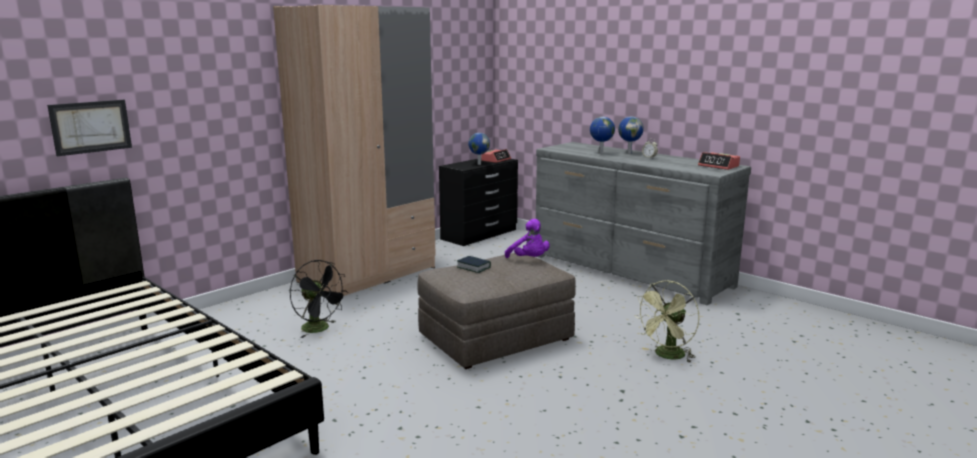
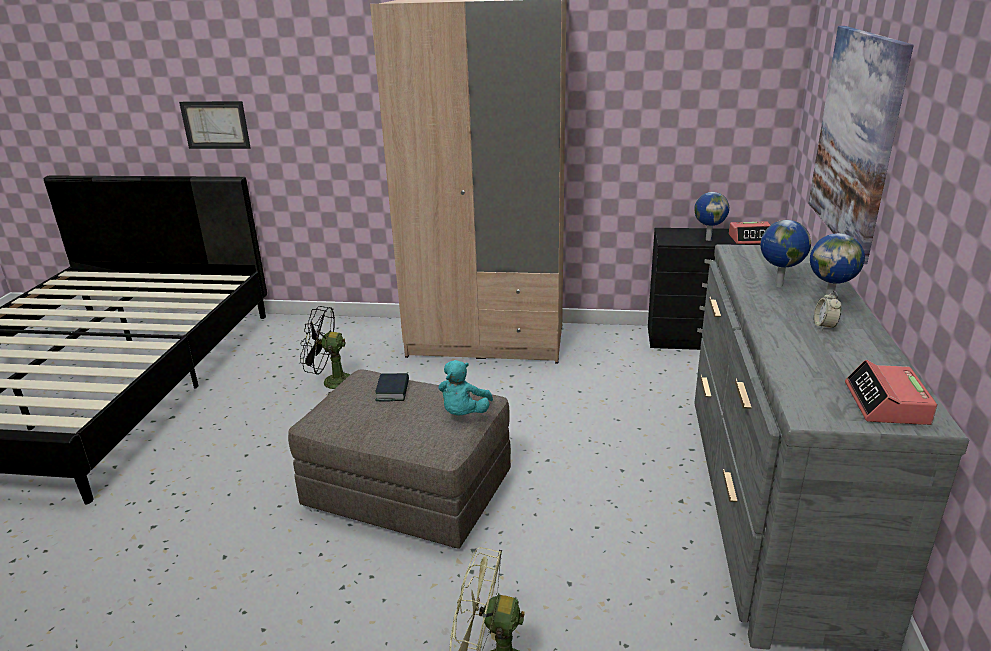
camera: 55 degrees right, 10 degrees up
(320, 329) = (331, 382): black fan -> black fan turned 90 degrees clockwise
(529, 260) = (464, 414): purple plush toy -> turquoise plush toy
(582, 80) = (855, 138): none -> picture

